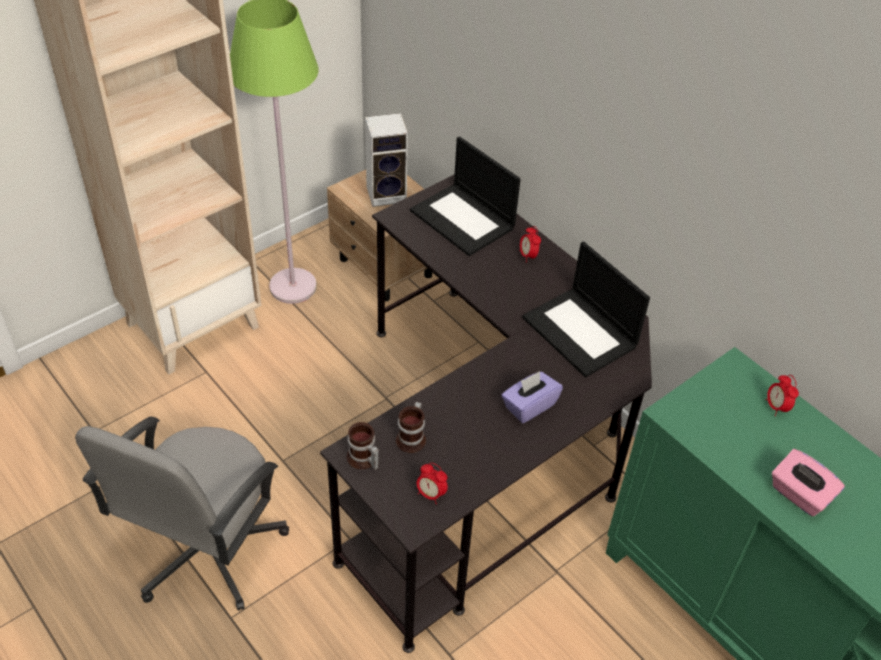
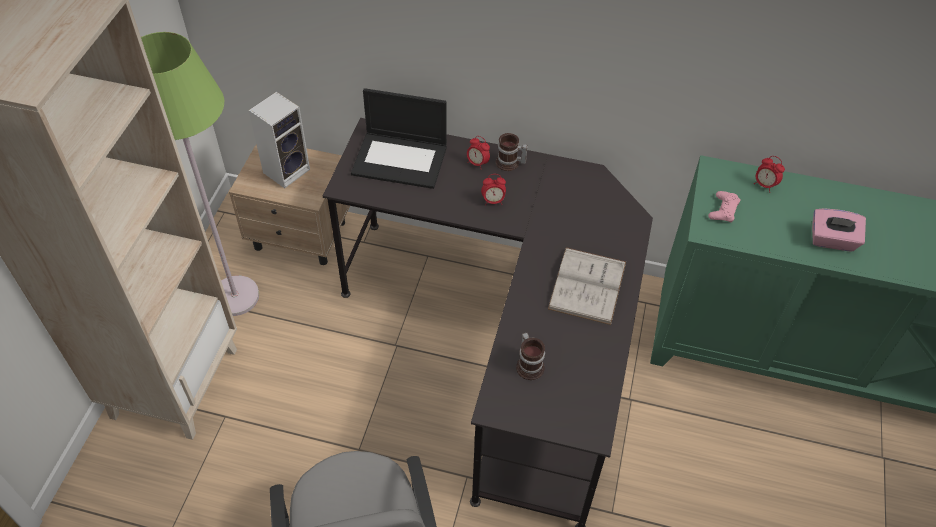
camera: 35 degrees left, 5 degrees up
(363, 460) = (509, 407): mug -> mug (509, 164)
(431, 494) = (583, 400): alarm clock -> alarm clock (493, 201)
(529, 406) = (587, 285): purple tissue box -> white book
(581, 332) = (570, 204): laptop -> none
(708, 405) = (723, 210): none -> pink game controller

